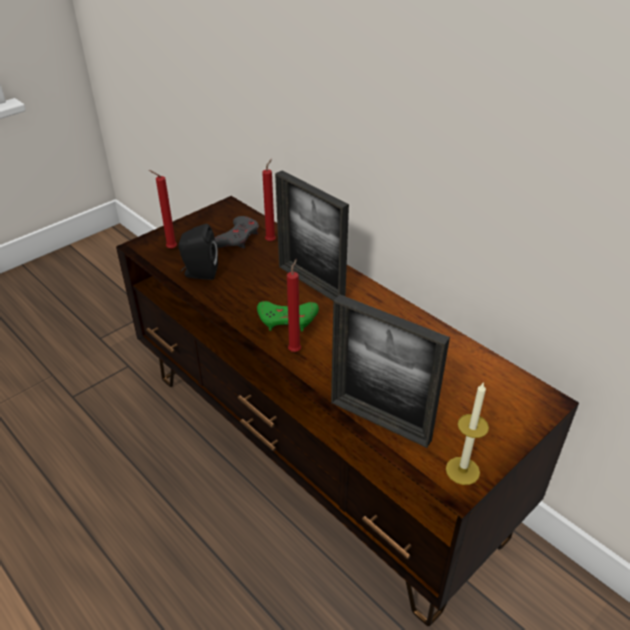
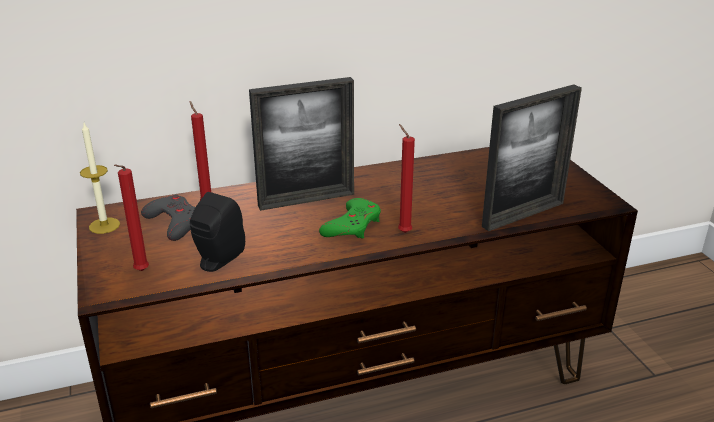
camera: 65 degrees left, 10 degrees down
(462, 470) = (592, 196): candle -> candle (104, 225)

